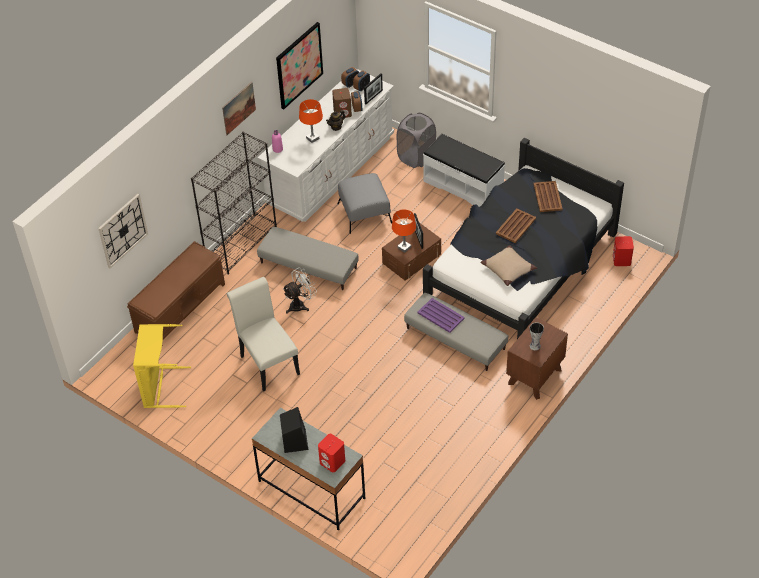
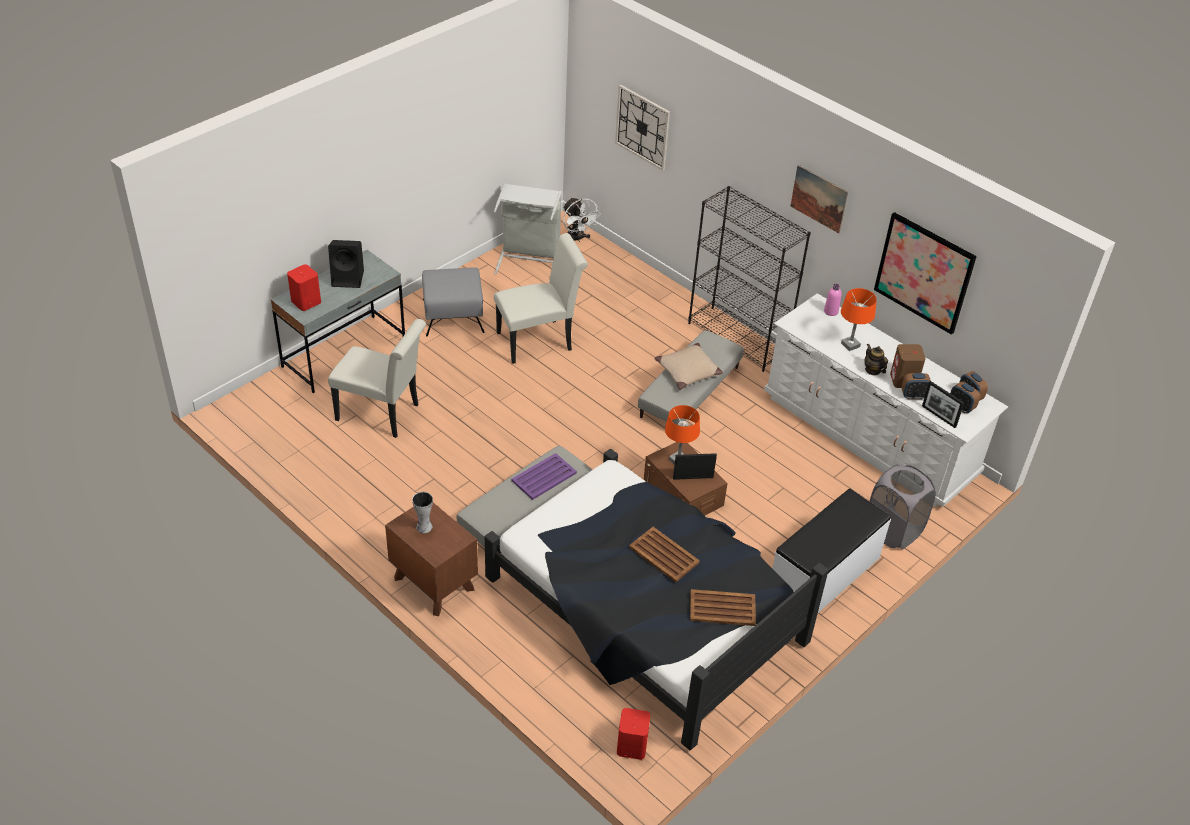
camera: 95 degrees right, 5 degrees down
(160, 387) = (528, 260): yellow laundry basket -> grey laundry basket
(180, 307) = (643, 283): brown bench -> none
(300, 304) = (623, 377): white fan -> white fan (577, 239)
(364, 213) = (780, 457): grey ottoman -> grey ottoman (453, 316)
(377, 445) = (383, 414): none -> white chair
(508, 269) = (582, 532): beige pillow -> beige pillow (688, 371)

